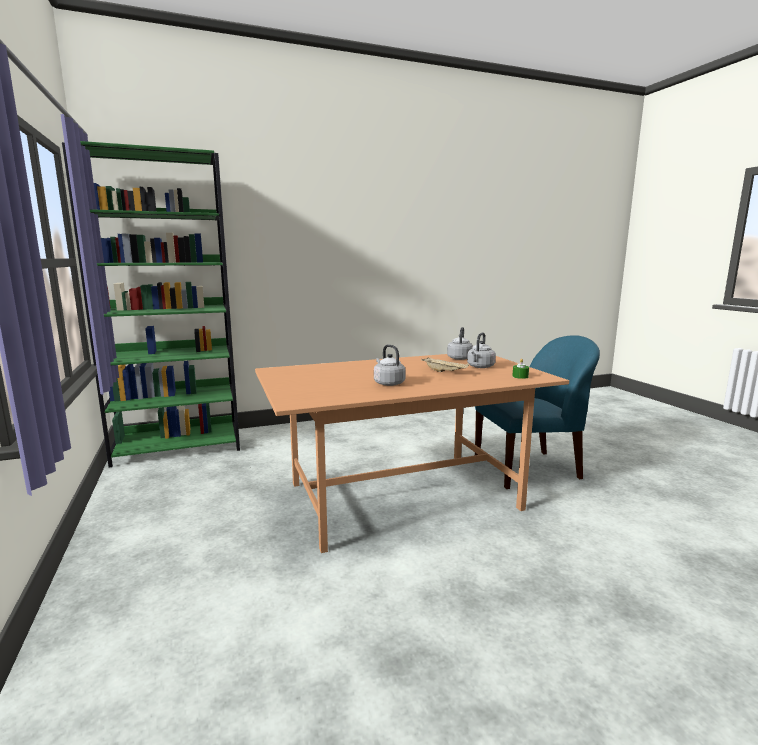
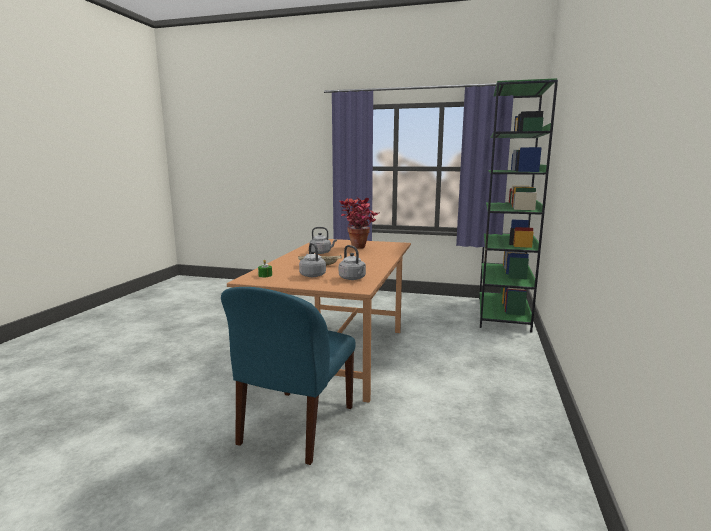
camera: 125 degrees right, 0 degrees up
(333, 376) = (358, 248): none -> potted plant

